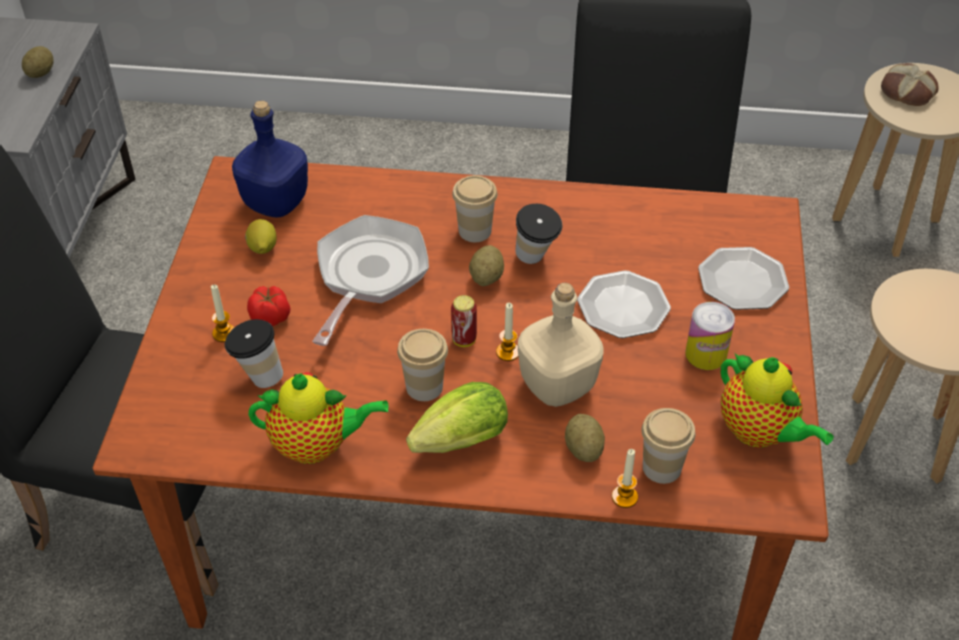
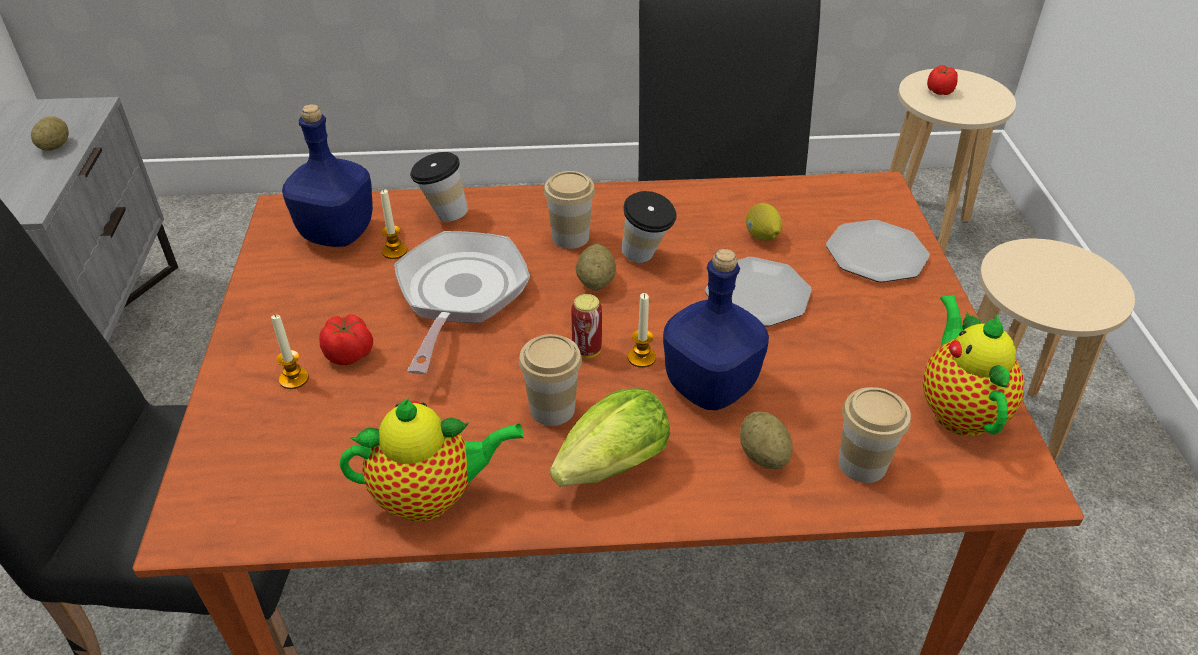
camera: 10 degrees left, 5 degrees down
(258, 376) = (344, 423): cup -> cup (442, 215)
(262, 248) = (329, 281): lemon -> lemon (762, 237)
(556, 386) = (709, 388): beige bottle -> blue bottle
(624, 497) = (830, 505): candle -> candle (394, 251)
(706, 354) = (865, 332): can -> none
(760, 433) = (958, 409): teapot -> teapot turned 135 degrees counterclockwise
(906, 92) = (939, 92): bread -> tomato

